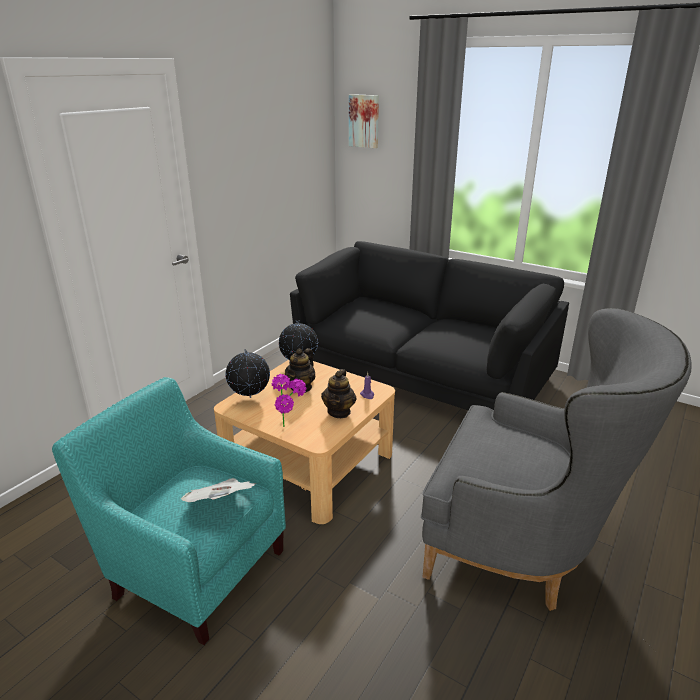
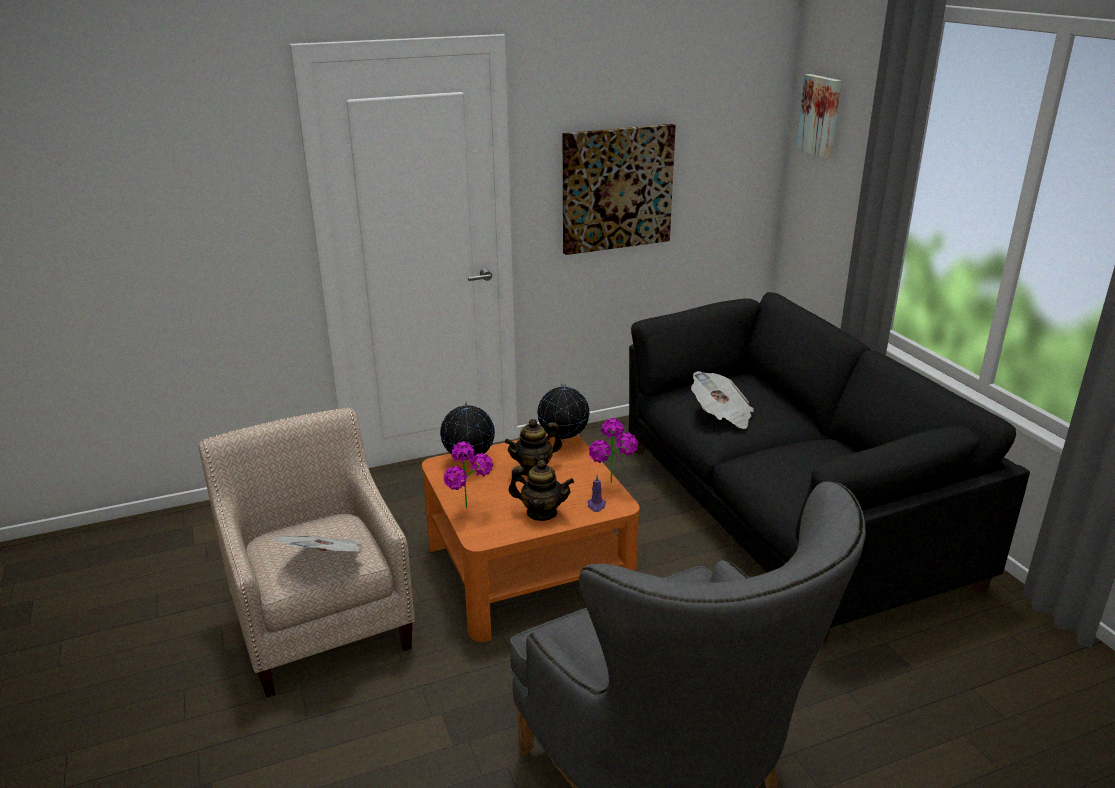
camera: 35 degrees right, 0 degrees up
(194, 566) = (323, 623): turquoise armchair -> beige armchair
(253, 182) = (616, 188): none -> picture
(310, 463) = (529, 569): beige coffee table -> orange coffee table
(339, 412) = (541, 513): teapot -> teapot turned 120 degrees counterclockwise
(363, 381) = (613, 487): none -> potted plant
(376, 322) = (721, 415): none -> newspaper

